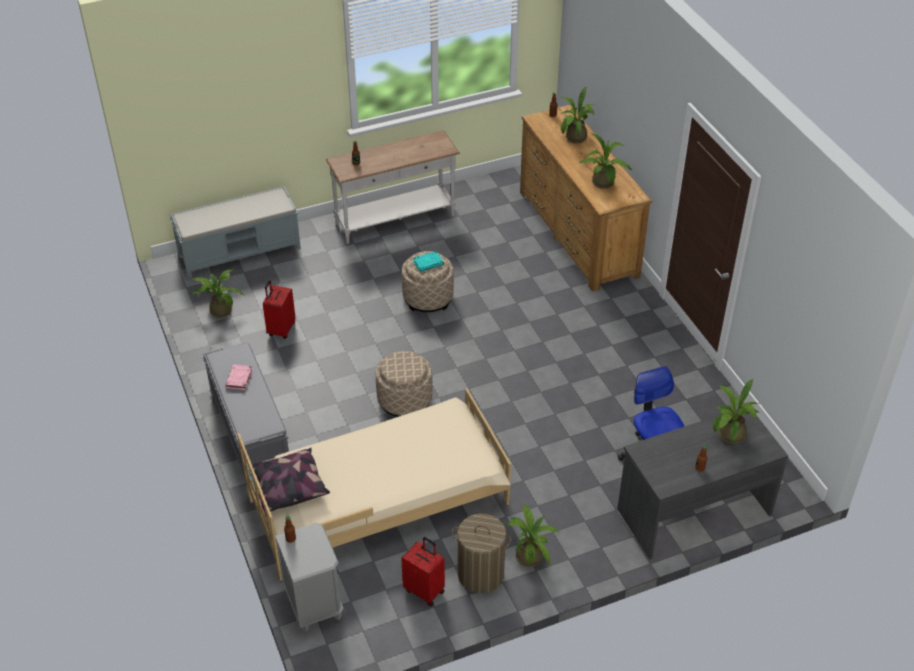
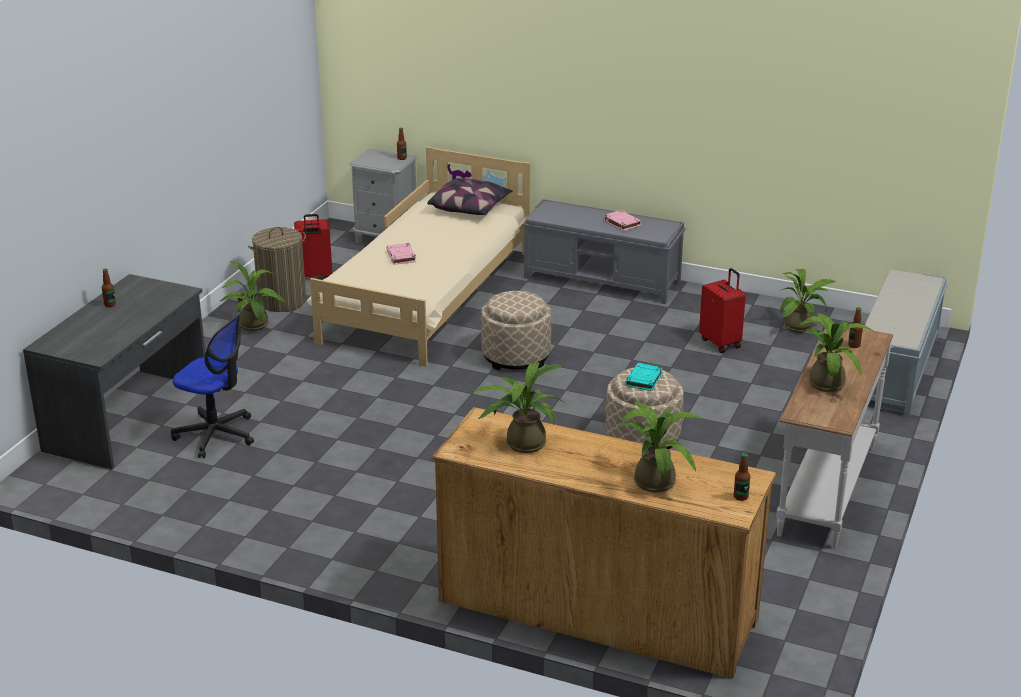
camera: 135 degrees right, 15 degrees down
(413, 460) = (401, 256): none -> pink book
(729, 436) = (100, 336): potted plant -> potted plant (826, 381)

